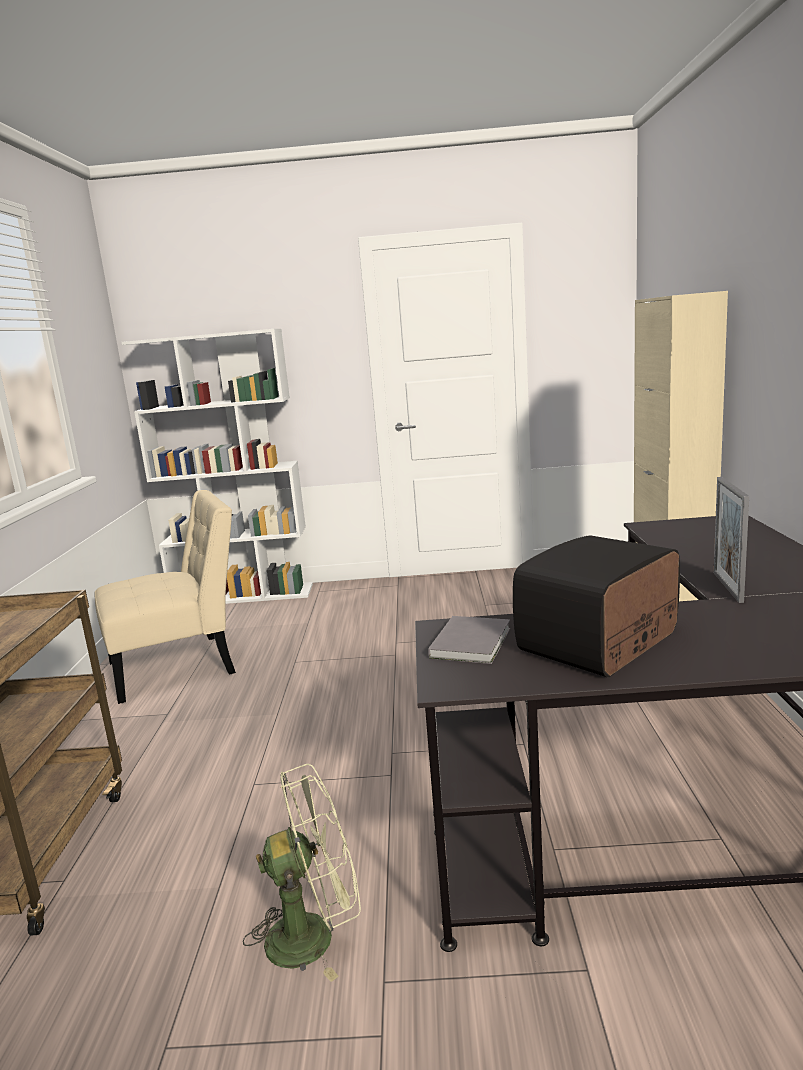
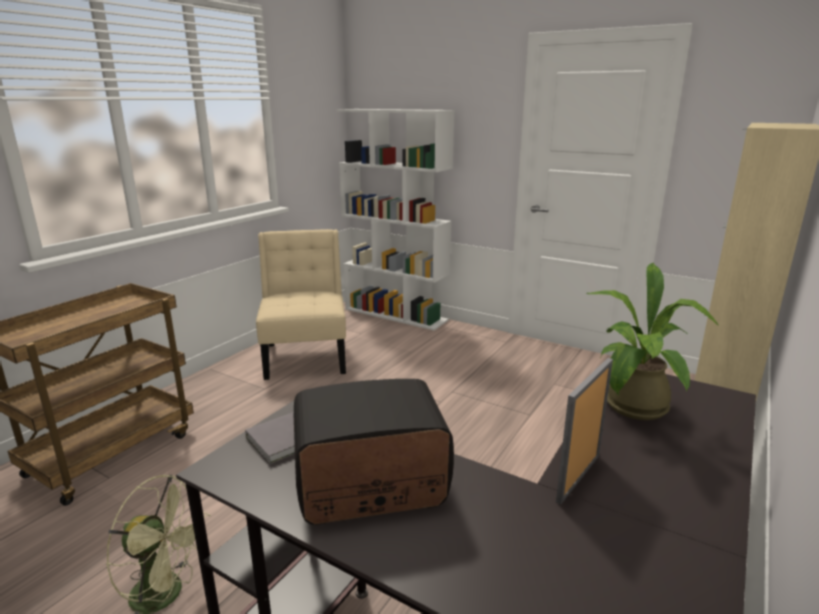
camera: 30 degrees right, 5 degrees up
(180, 666) = (306, 356): beige chair -> beige chair turned 105 degrees counterclockwise
(691, 543) = (633, 410): none -> potted plant

